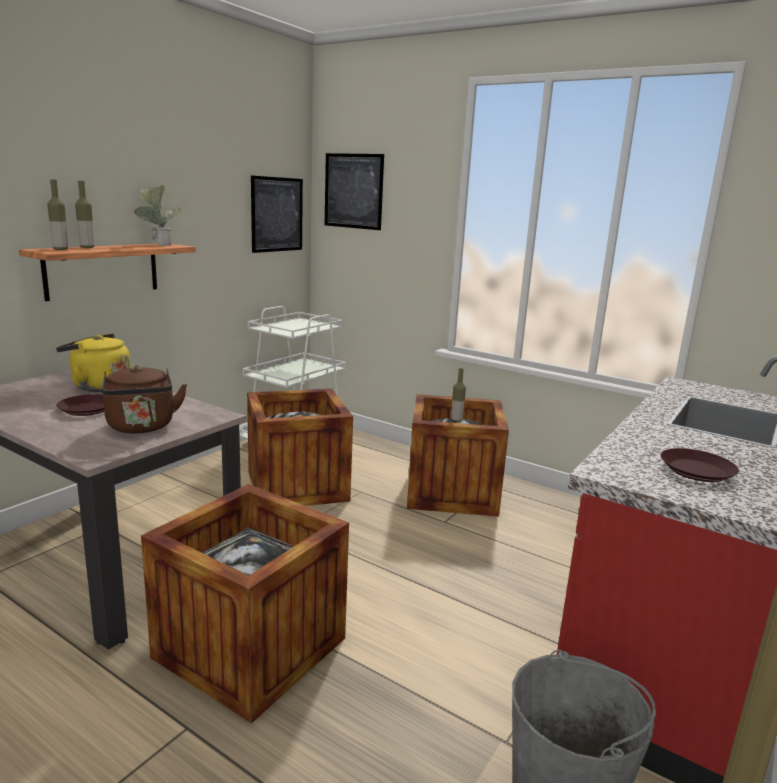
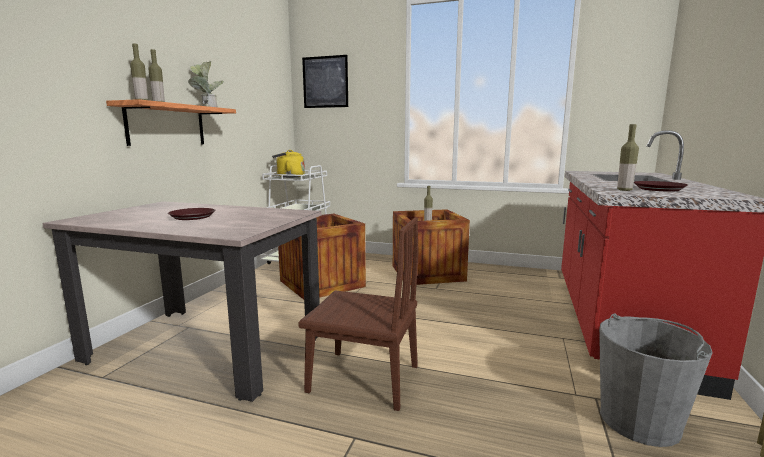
camera: 15 degrees left, 5 degrees down
(98, 386) = (185, 208): yellow kettle -> yellow kettle (288, 177)
(142, 427) = (252, 220): brown kettle -> none
(250, 647) = (363, 378): crate -> brown chair
(277, 214) = (274, 98): picture -> none
(634, 465) = (624, 190): none -> bottle

